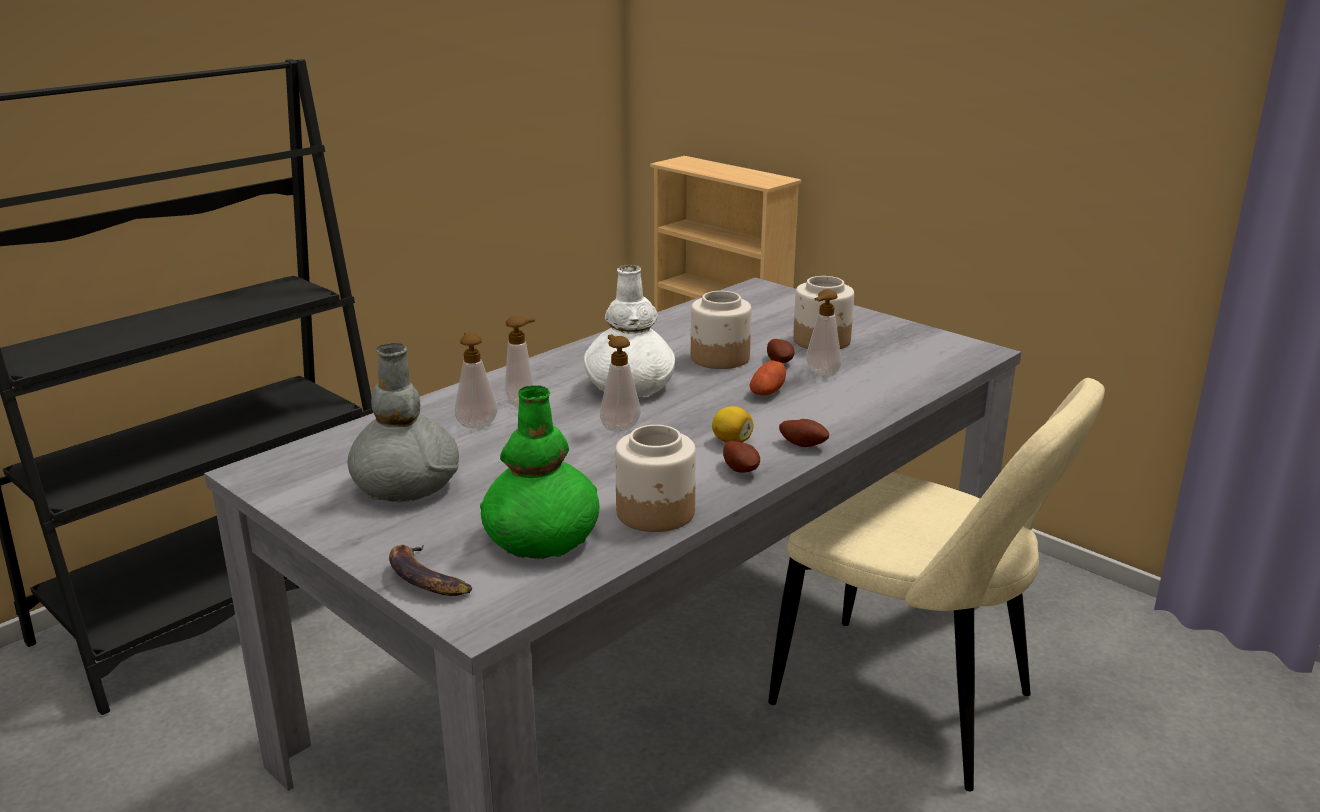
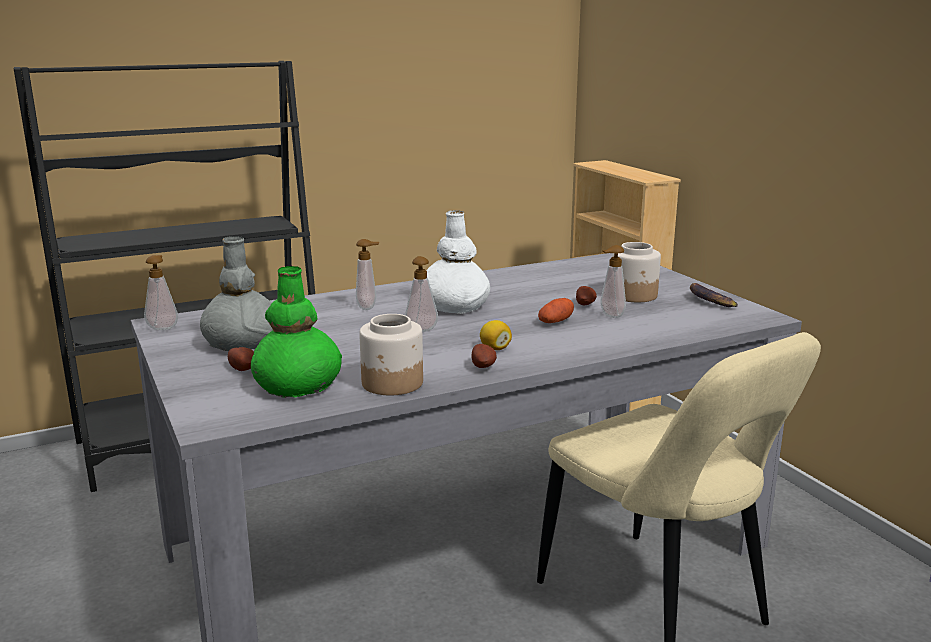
camera: 20 degrees right, 5 degrees down
(426, 578) = (199, 396): banana -> banana (709, 300)
(476, 423) = (325, 315): soap dispenser -> soap dispenser (163, 327)
(719, 358) = (540, 297): jar -> none
(803, 444) = (549, 358): potato -> potato (244, 369)

